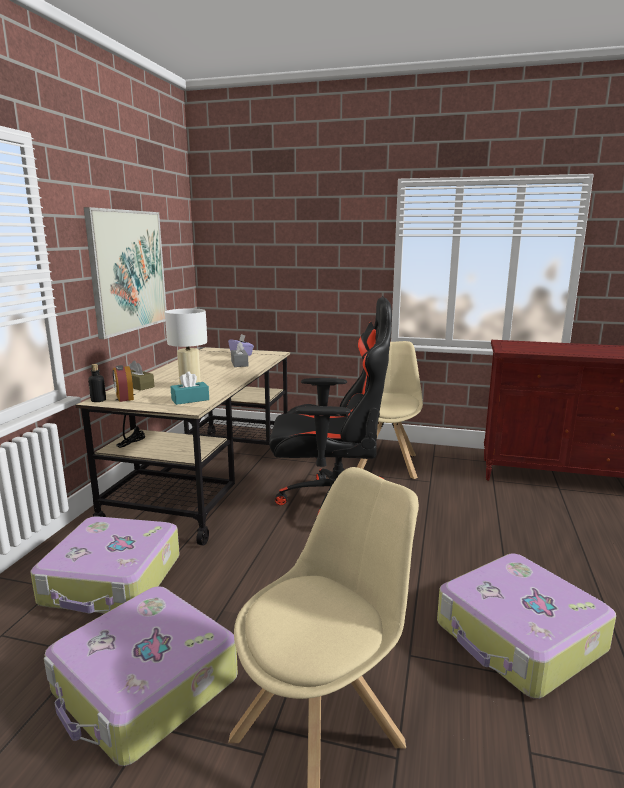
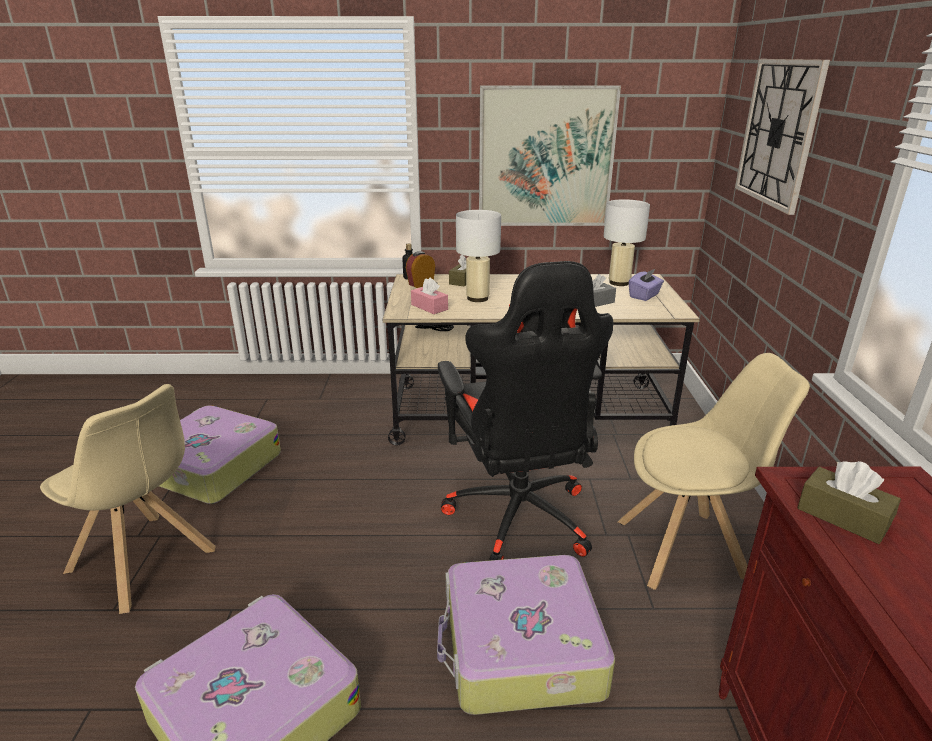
camera: 75 degrees right, 10 degrees up
(113, 580) = (331, 417): suitcase -> suitcase (520, 648)
(190, 400) = (429, 307): turquoise tissue box -> pink tissue box
(210, 355) = (619, 283): none -> white table lamp
(280, 237) = (778, 133): none -> wall clock
(529, 350) = (843, 516): none -> brown tissue box

